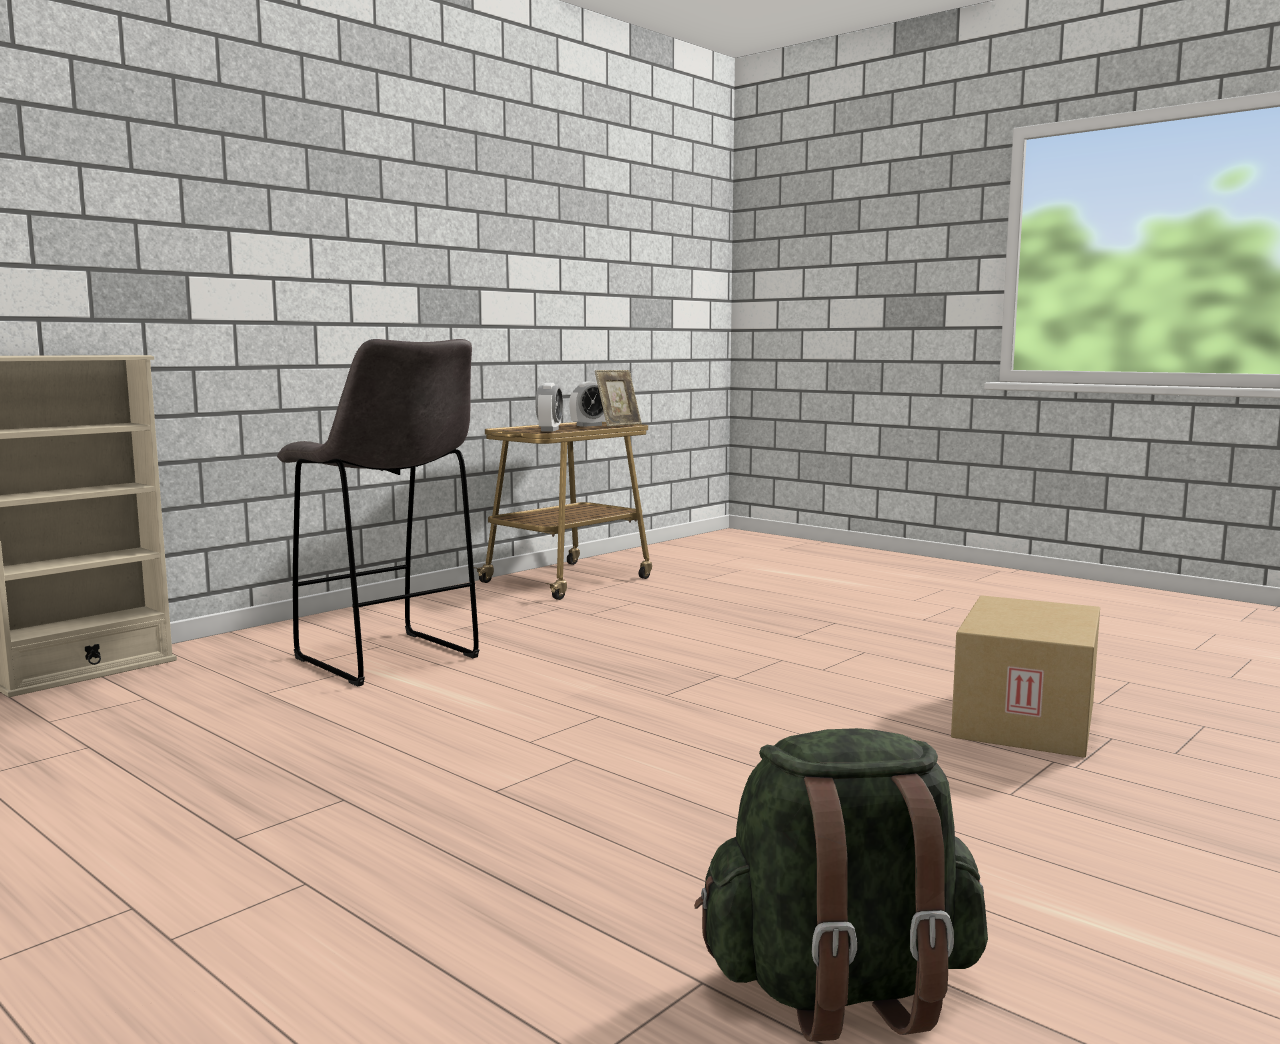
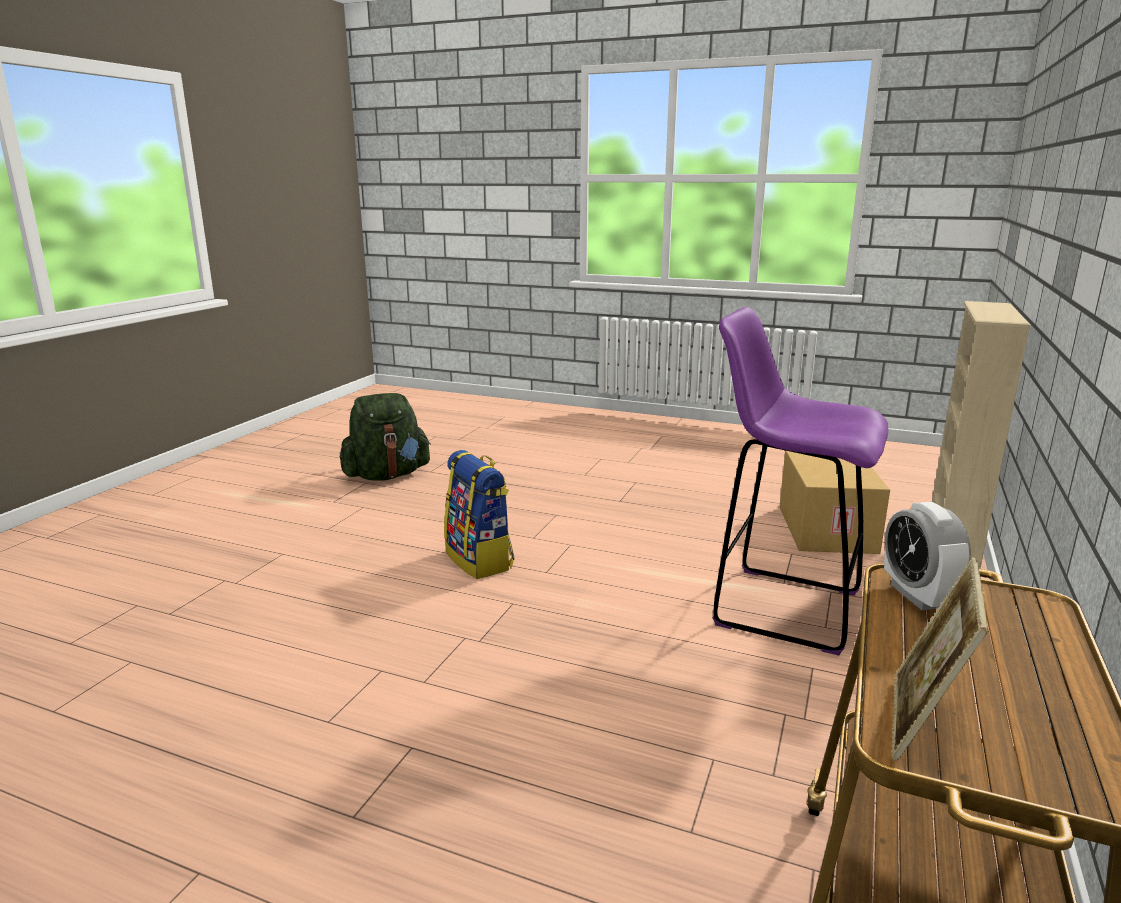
camera: 160 degrees right, 10 degrees up
(389, 659) = (781, 607): grey stool -> purple stool
(589, 425) = (1011, 724): alarm clock -> none
(679, 740) = (480, 560): none -> backpack
(1028, 720) = (220, 623): cardboard box -> cardboard box (824, 529)

